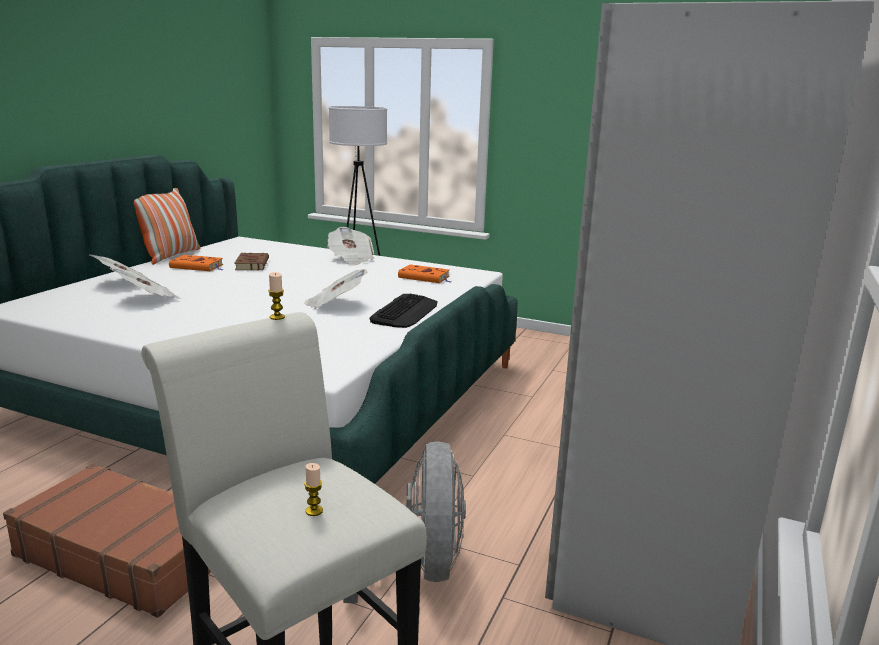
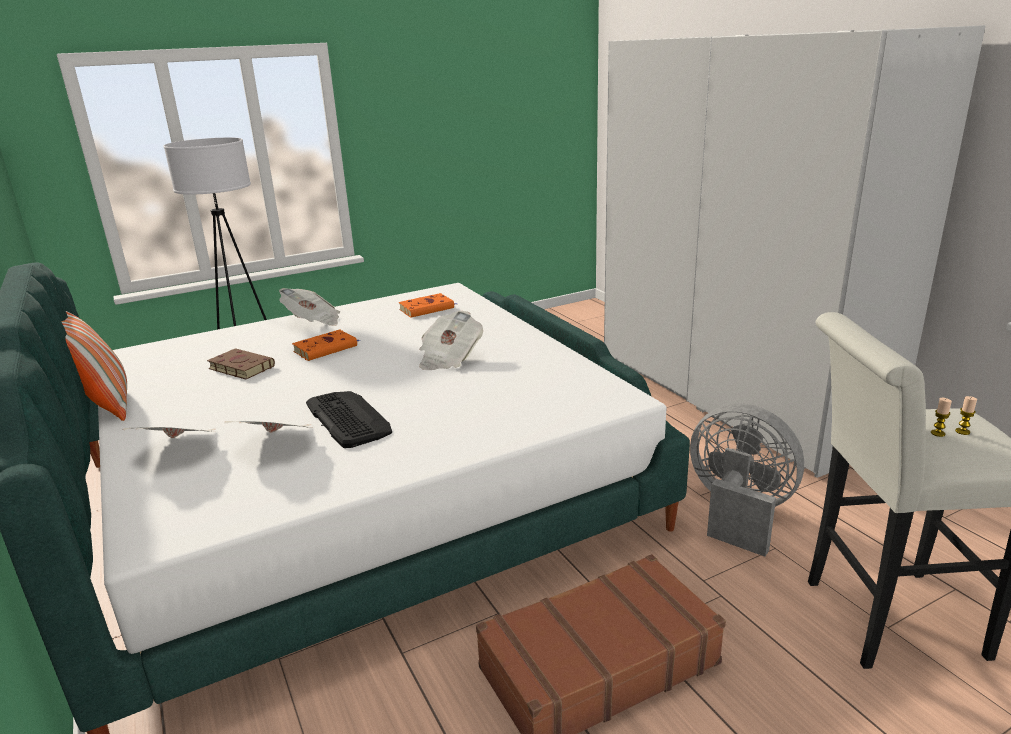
camera: 50 degrees left, 5 degrees up
(198, 267) = (190, 396): orange book -> orange book (327, 348)
(277, 317) = (842, 320): candle -> candle (937, 433)
(405, 312) = (511, 337): keyboard -> keyboard (348, 418)

